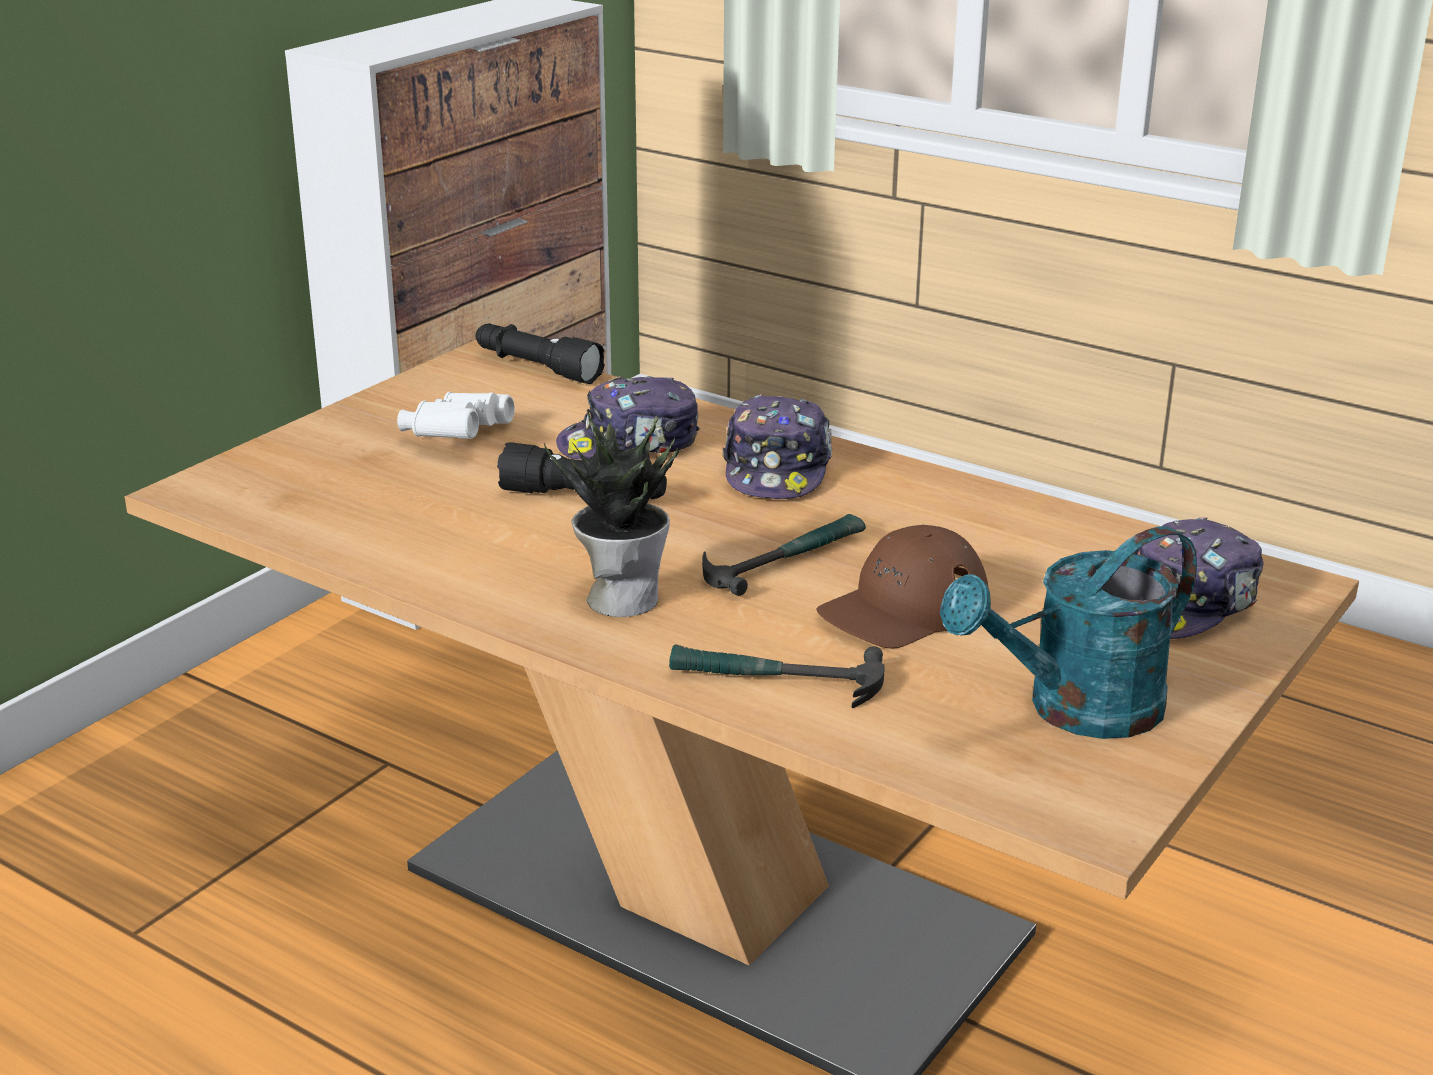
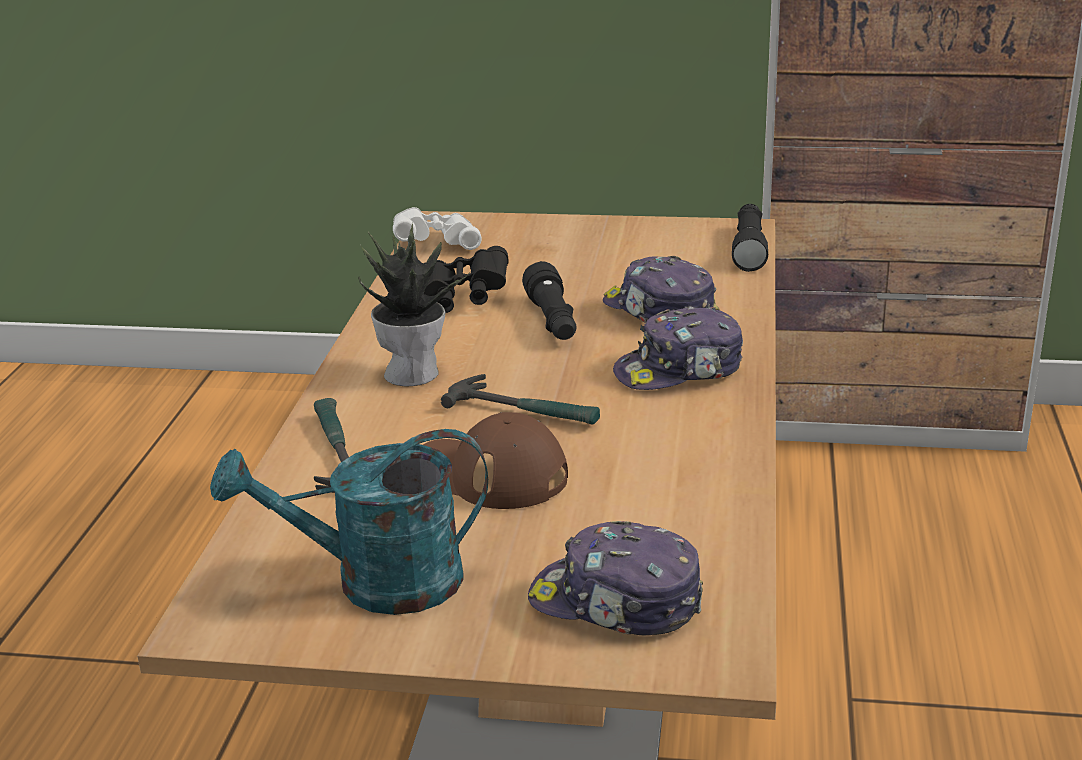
camera: 65 degrees right, 0 degrees up
(455, 438) = (597, 260): white binoculars -> white binoculars (436, 245)
(455, 529) = (462, 299): none -> black binoculars
(1075, 711) = (376, 583): turquoise watering can -> turquoise watering can turned 45 degrees counterclockwise

